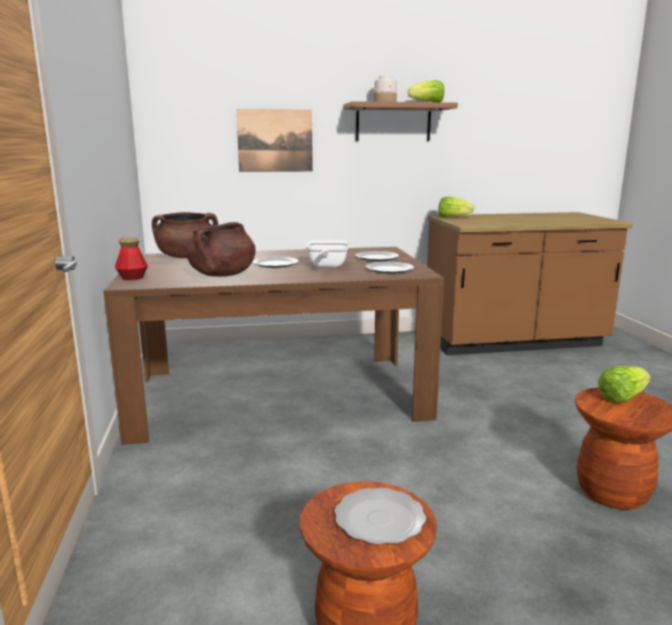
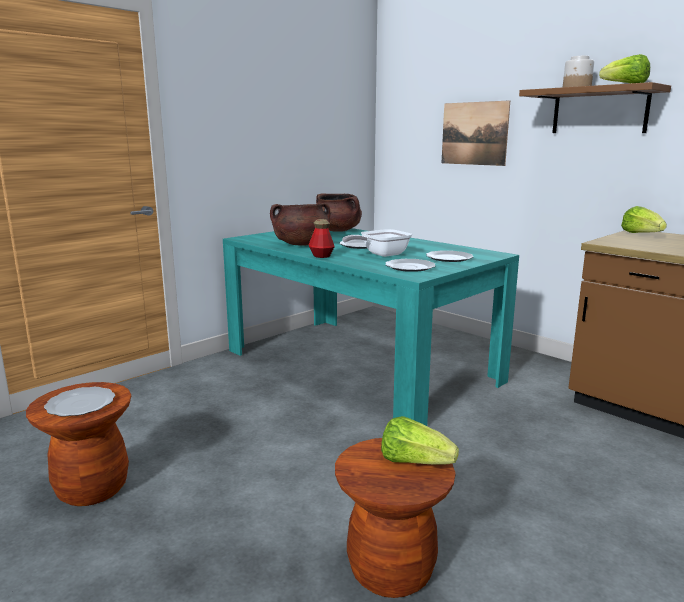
camera: 55 degrees right, 0 degrees up
(132, 278) = (259, 235): bottle -> bottle (321, 256)
(279, 395) = (358, 365): brown dining table -> turquoise dining table

